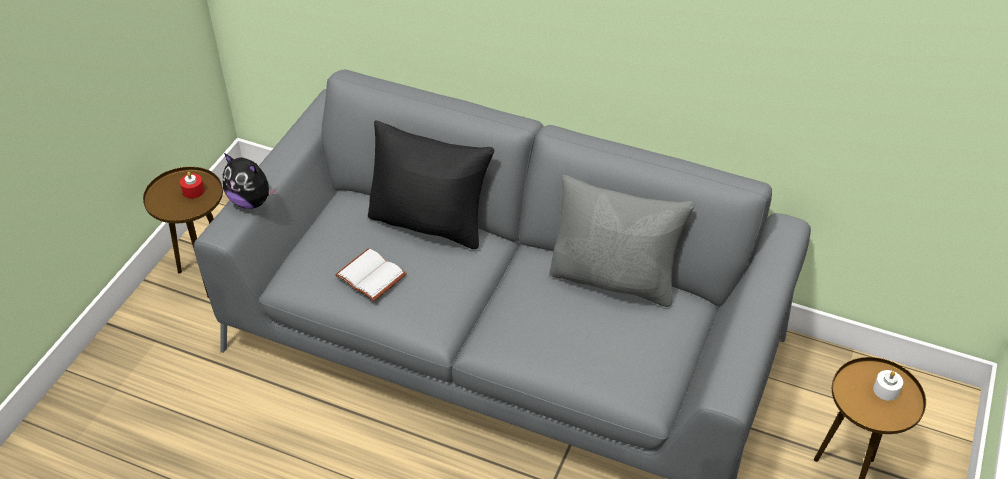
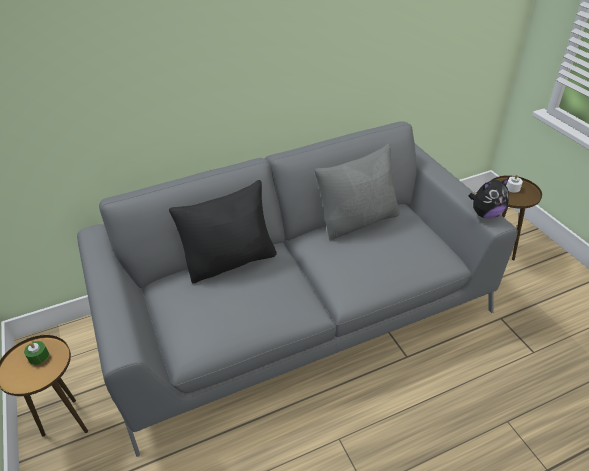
camera: 45 degrees left, 5 degrees down
(193, 191) = (38, 356): red candle -> green candle
(251, 201) = (117, 319): plush toy -> plush toy (485, 214)
(373, 275) = (240, 309): white book -> none

